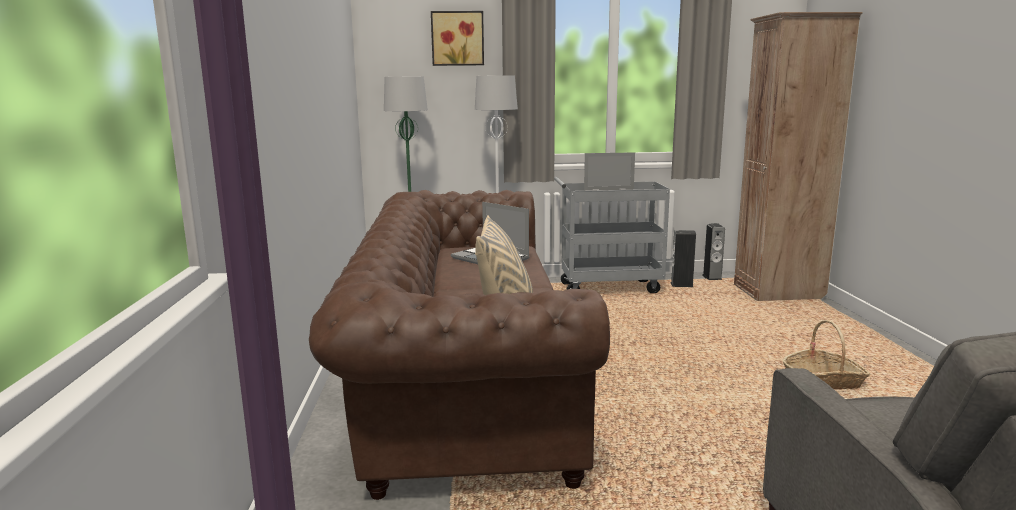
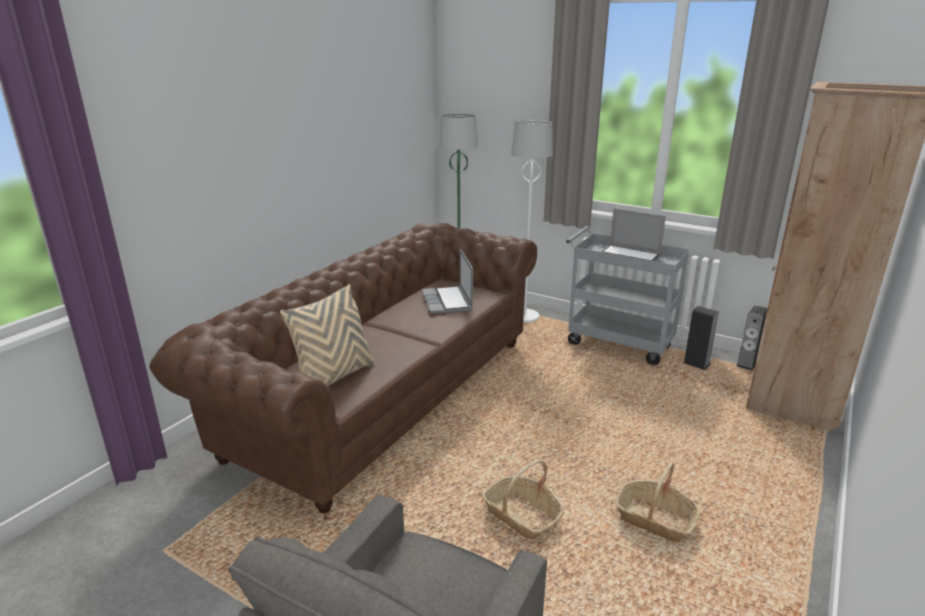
camera: 35 degrees right, 10 degrees up
(457, 38) = (518, 79): picture -> none
(740, 416) = (522, 516): none -> basket

